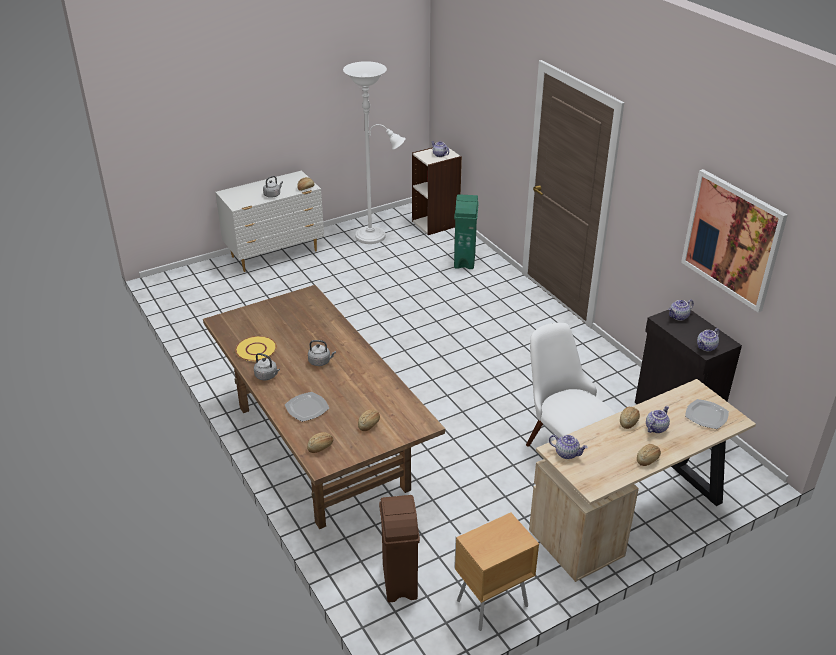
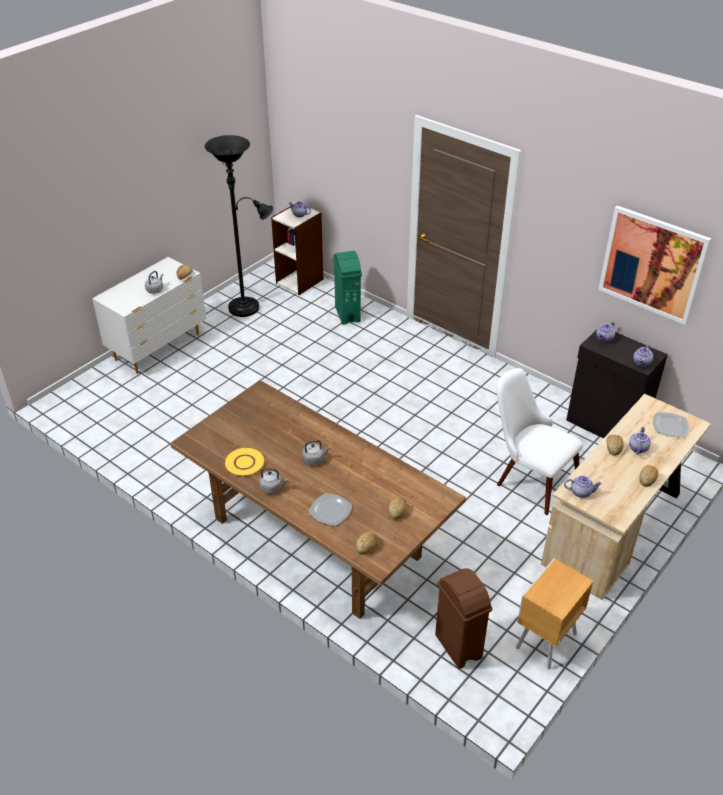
camera: 20 degrees left, 5 degrees up
(374, 236) = (248, 307): white floor lamp -> black floor lamp

